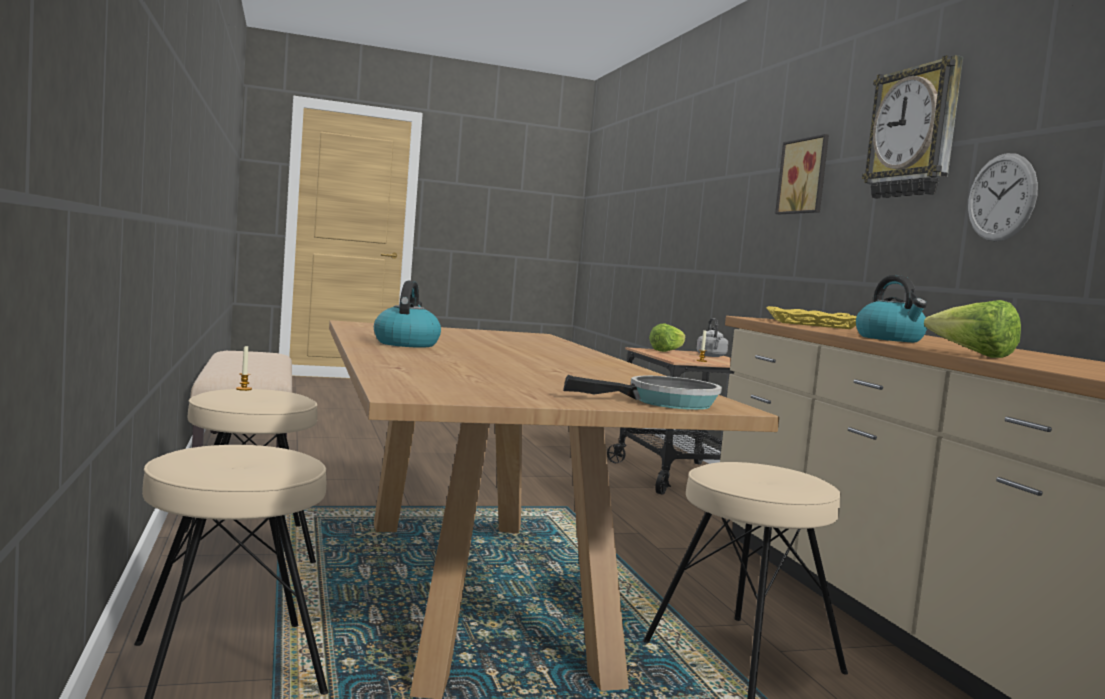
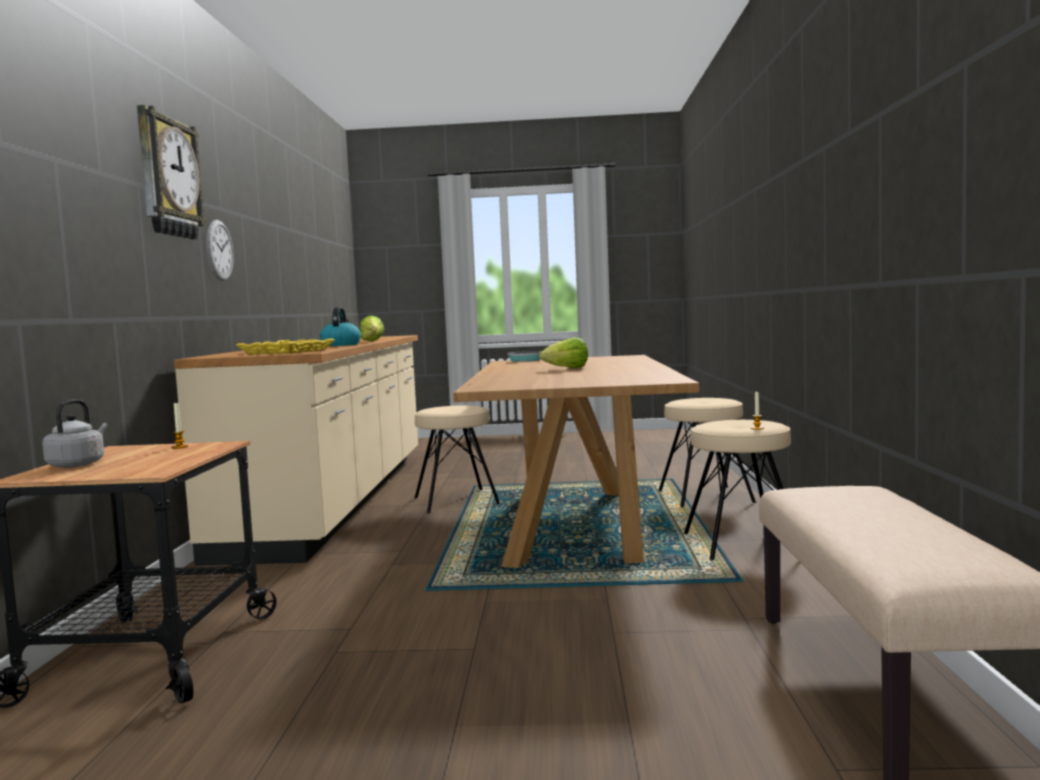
camera: 160 degrees left, 0 degrees up
(406, 344) = (625, 369): kettle -> none
(667, 351) = (123, 469): lettuce -> lettuce (566, 369)
(805, 176) = (67, 178): picture -> none

